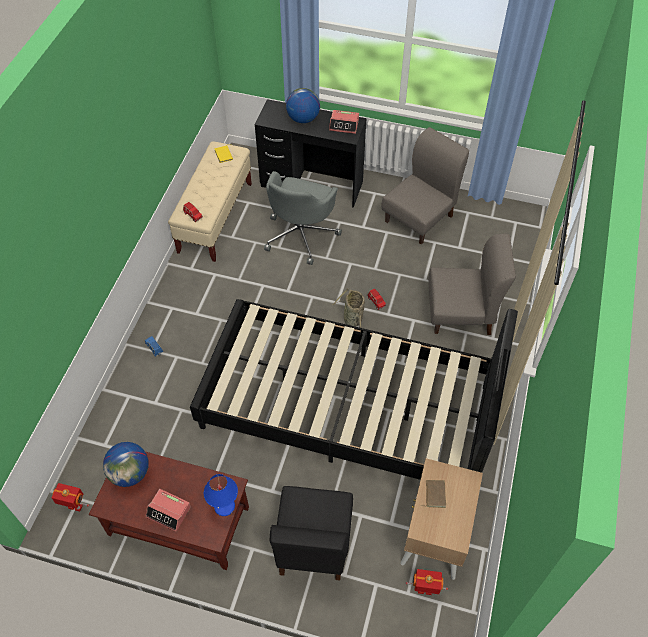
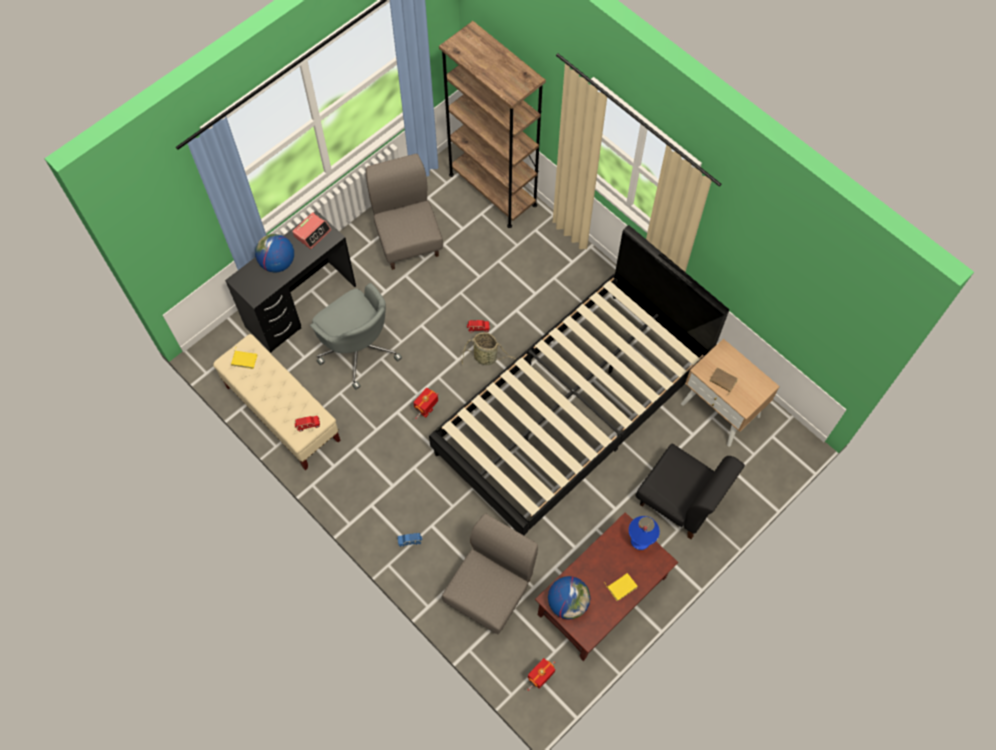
camera: 60 degrees left, 10 degrees up
(169, 512) = (621, 586): alarm clock -> yellow book
(424, 590) = (758, 441): toy robot -> toy robot (427, 412)
(461, 314) = (533, 270): grey chair -> grey chair (490, 591)
(512, 249) = (492, 189): none -> brown bookcase

